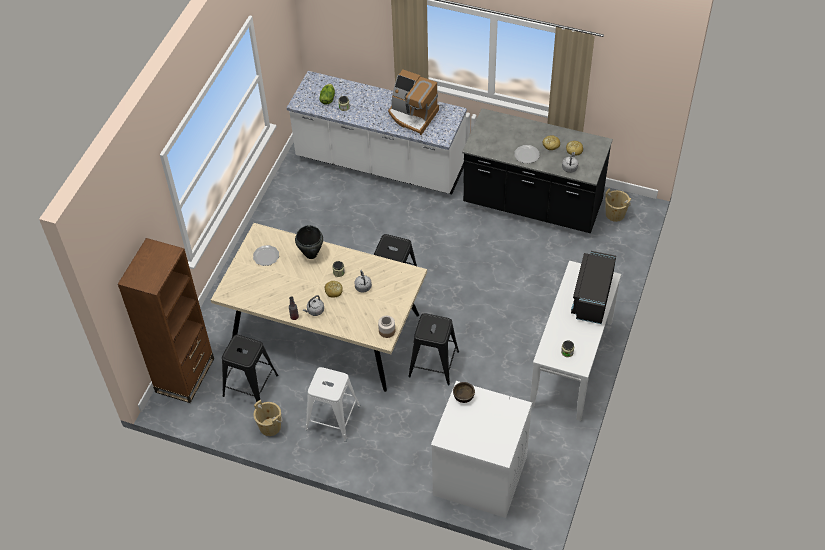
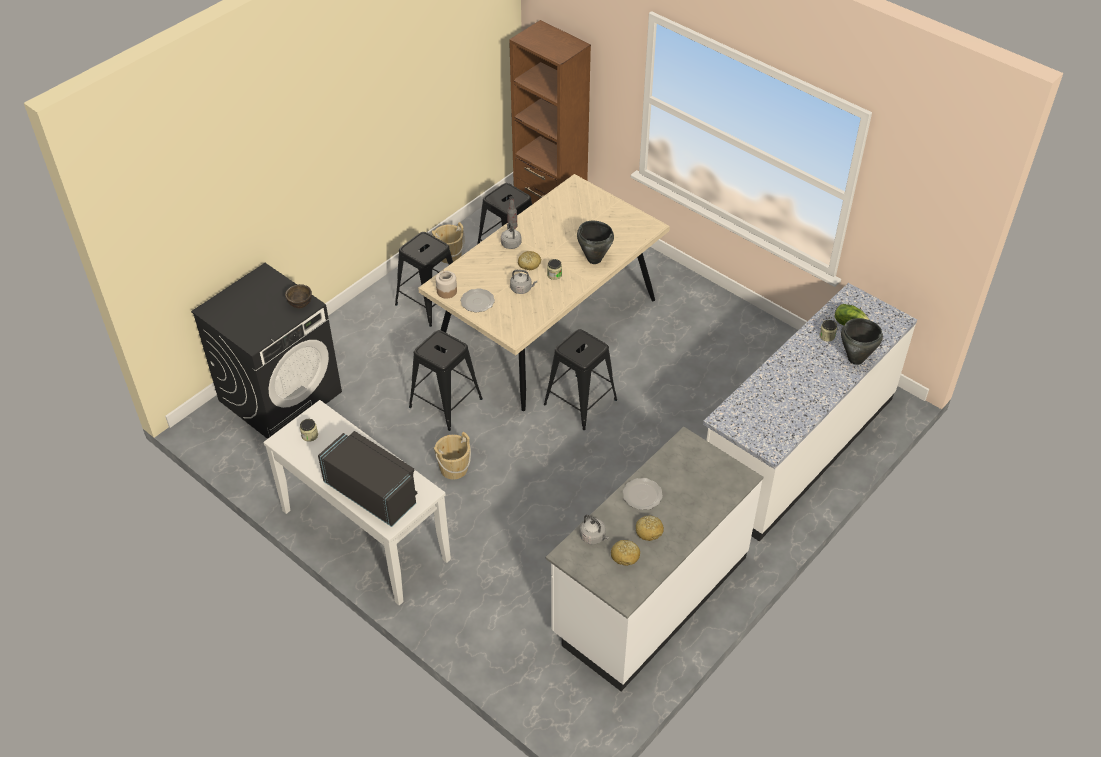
camera: 110 degrees right, 5 degrees down
(266, 256) = (612, 224): plate -> plate (478, 301)
(333, 418) = (429, 302): white stool -> black stool
(359, 90) = (856, 359): none -> black cooking pot
(412, 115) = (782, 400): coffee machine -> none
(479, 475) = (280, 396): white washing machine -> black washing machine
(532, 204) = (649, 595): black counter -> white counter
(615, 214) = (582, 694): beige bucket -> beige bucket (454, 468)

